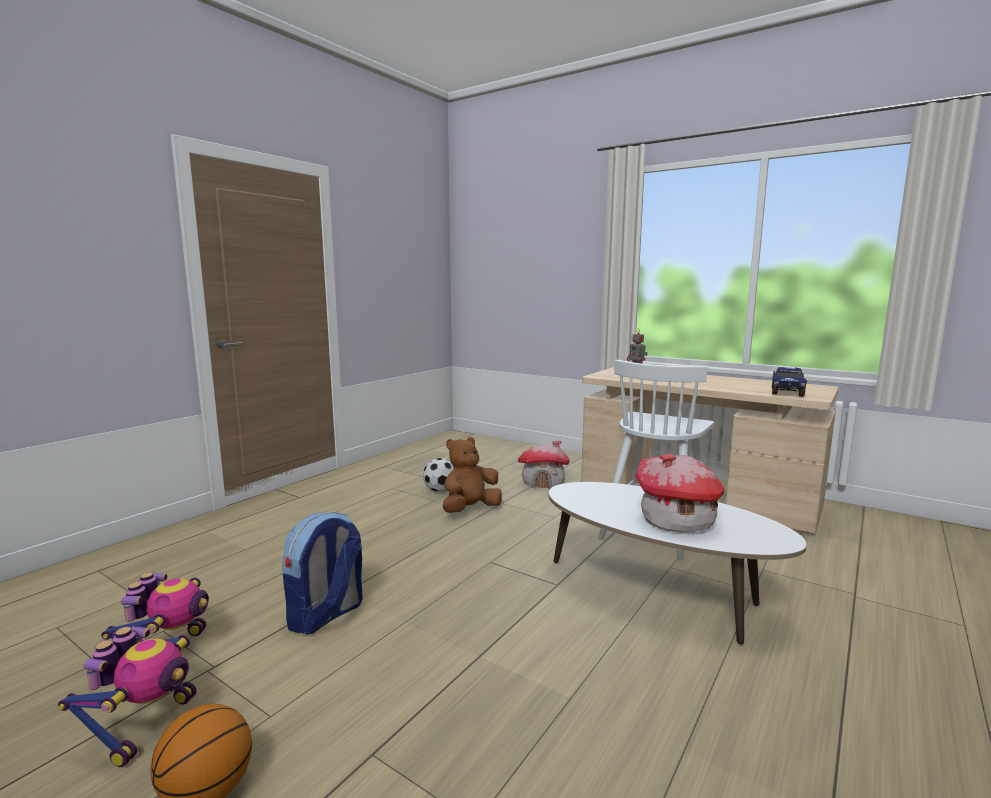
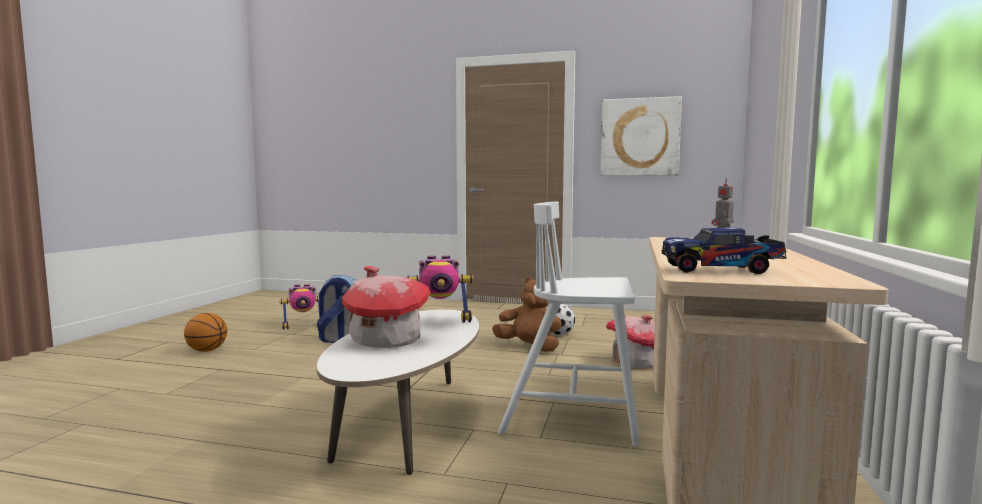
camera: 70 degrees right, 5 degrees down
(146, 726) = (250, 335): toy robot -> toy robot (440, 321)
(388, 274) = (640, 137): none -> picture

